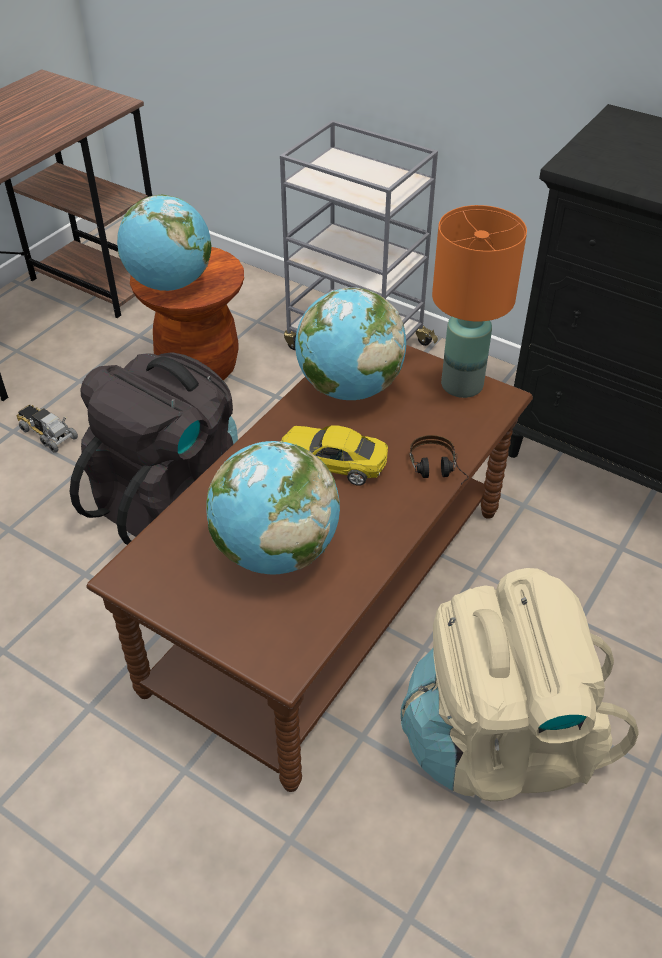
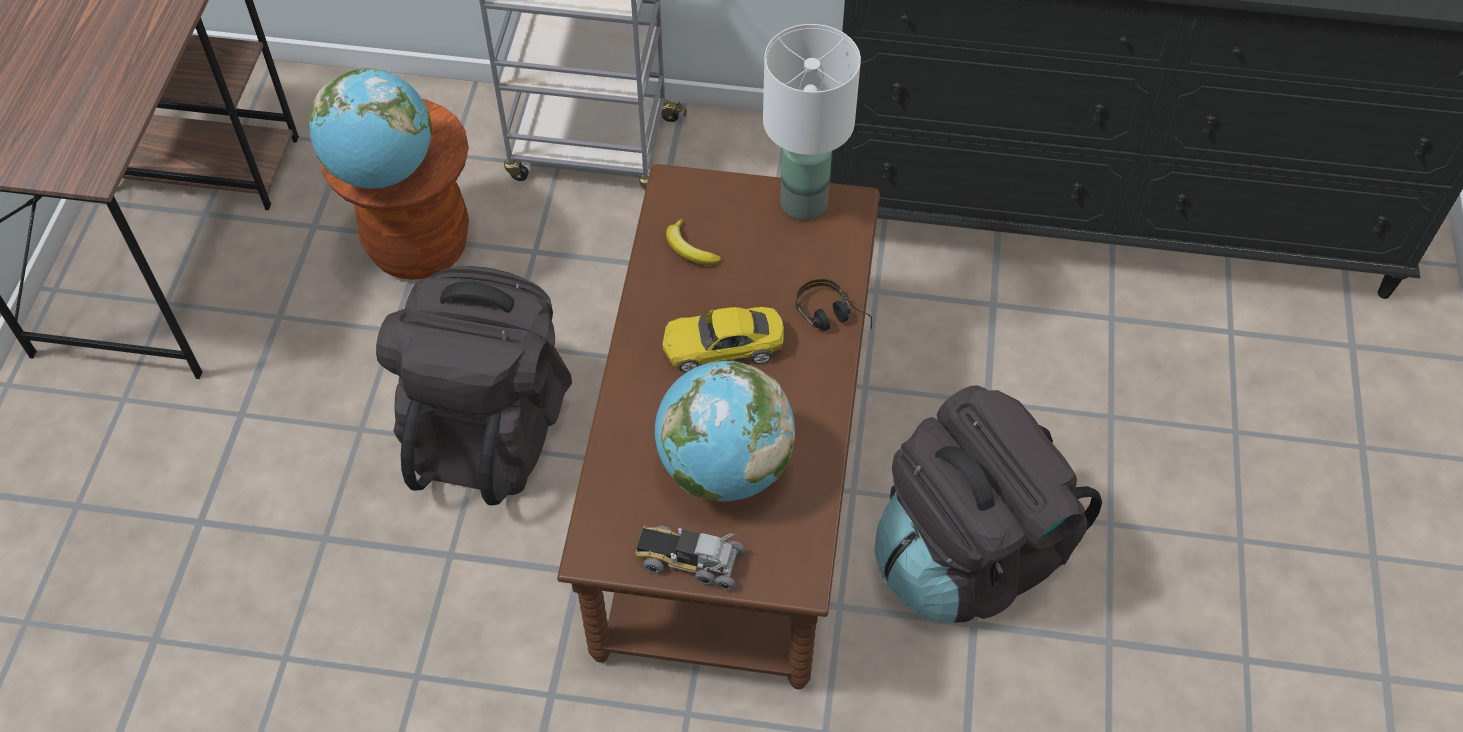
camera: 25 degrees left, 10 degrees up
(47, 433) = (287, 401): toy truck -> toy truck (689, 560)
(349, 388) = (689, 249): globe -> banana
(462, 384) = (803, 202): orange table lamp -> white table lamp
(500, 741) = (969, 555): beige backpack -> black backpack

